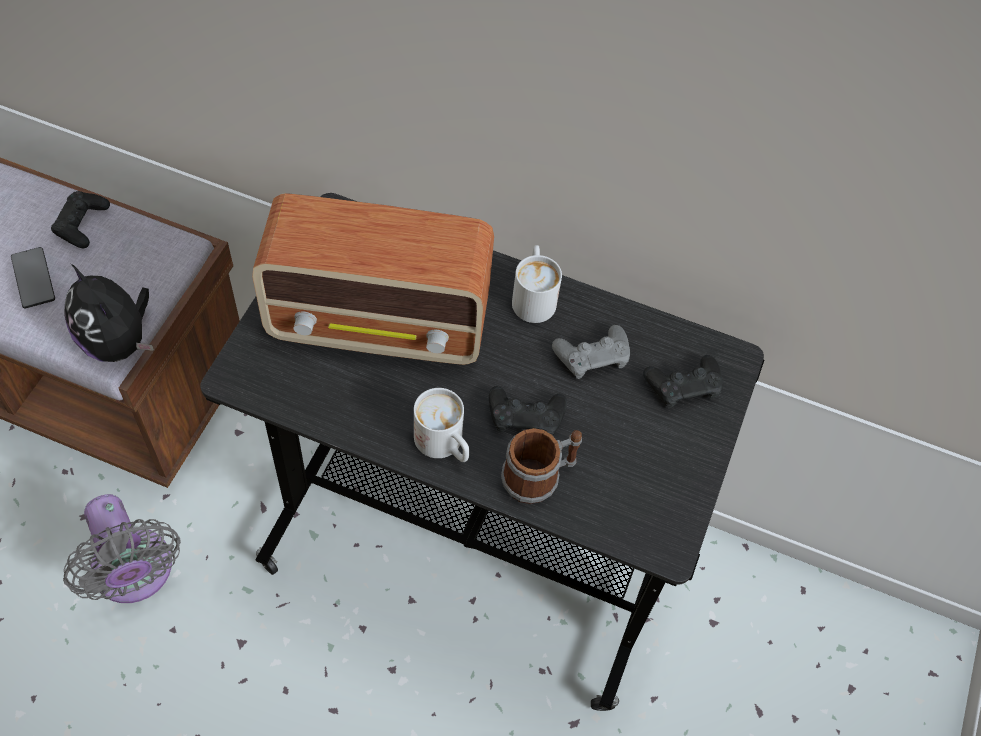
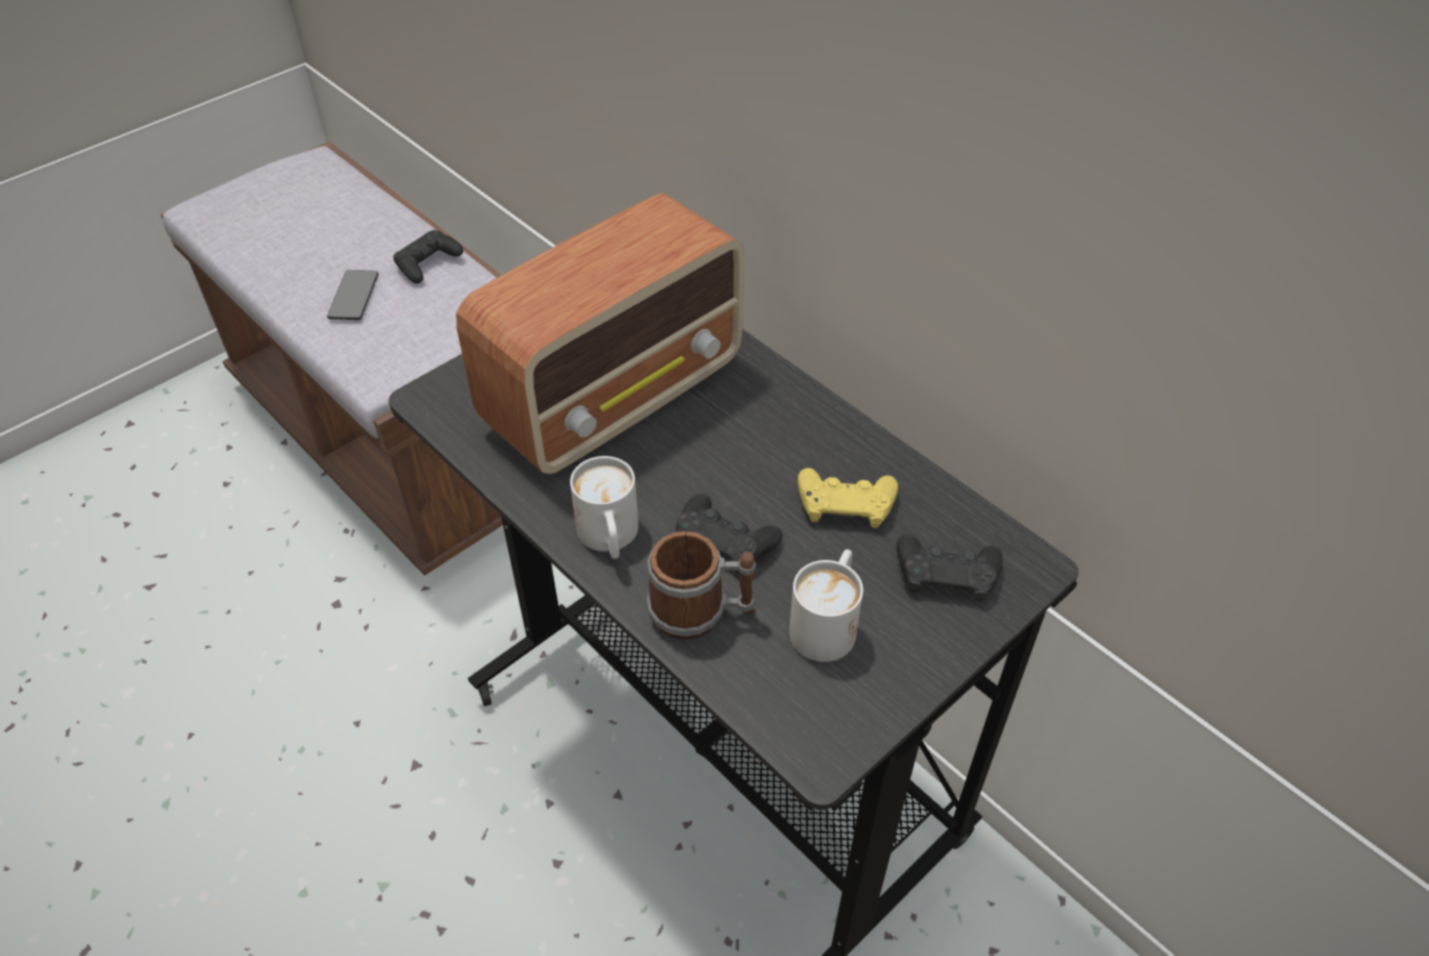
camera: 30 degrees right, 10 degrees down
(119, 342) = (395, 375): plush toy -> none
(135, 574) = (352, 652): grey fan -> none
(381, 323) = (617, 395): radio -> radio turned 75 degrees counterclockwise
(533, 296) = (809, 420): white mug -> white mug (828, 622)
(592, 356) = (845, 504): grey game controller -> yellow game controller

